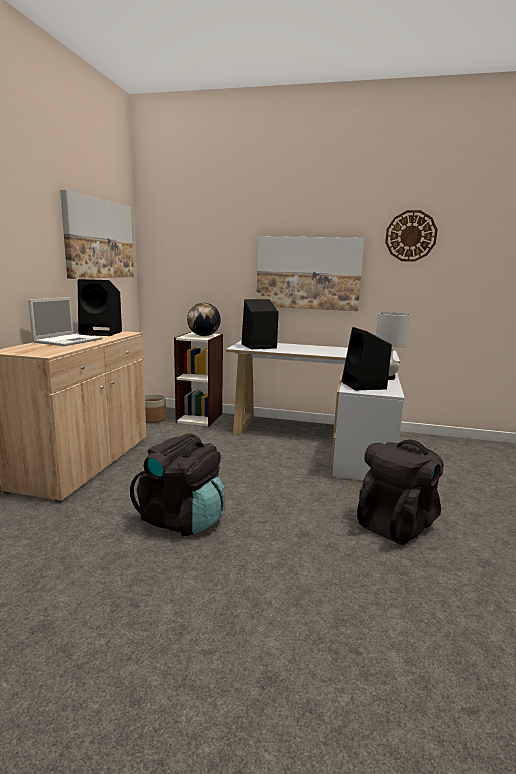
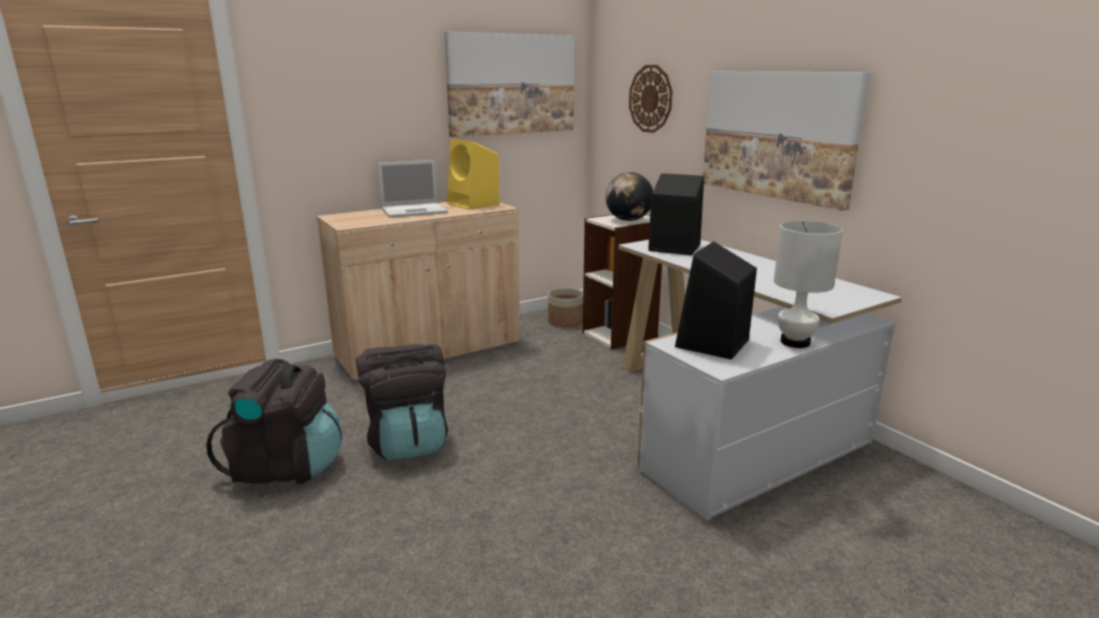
camera: 45 degrees right, 5 degrees up
(102, 333) = (474, 204): black speaker -> yellow speaker
(396, 523) = (608, 568): black backpack -> black backpack (286, 467)
(410, 236) = (958, 67): wall clock -> wall clock (650, 99)

